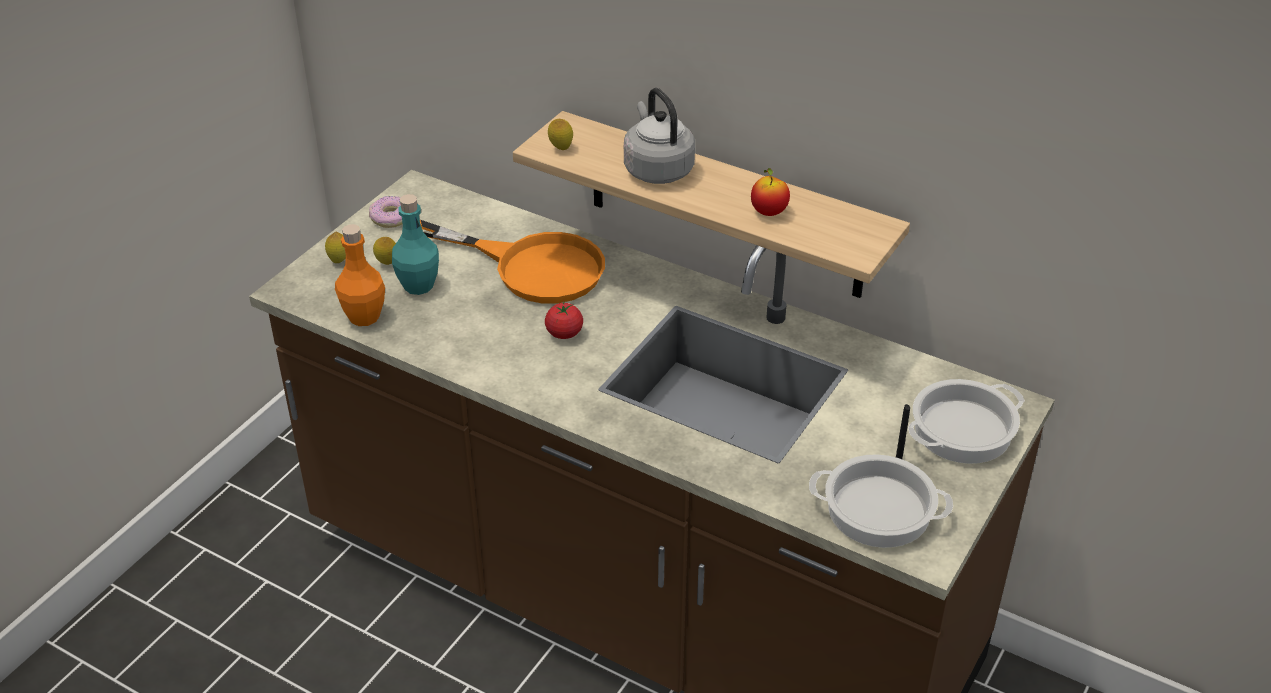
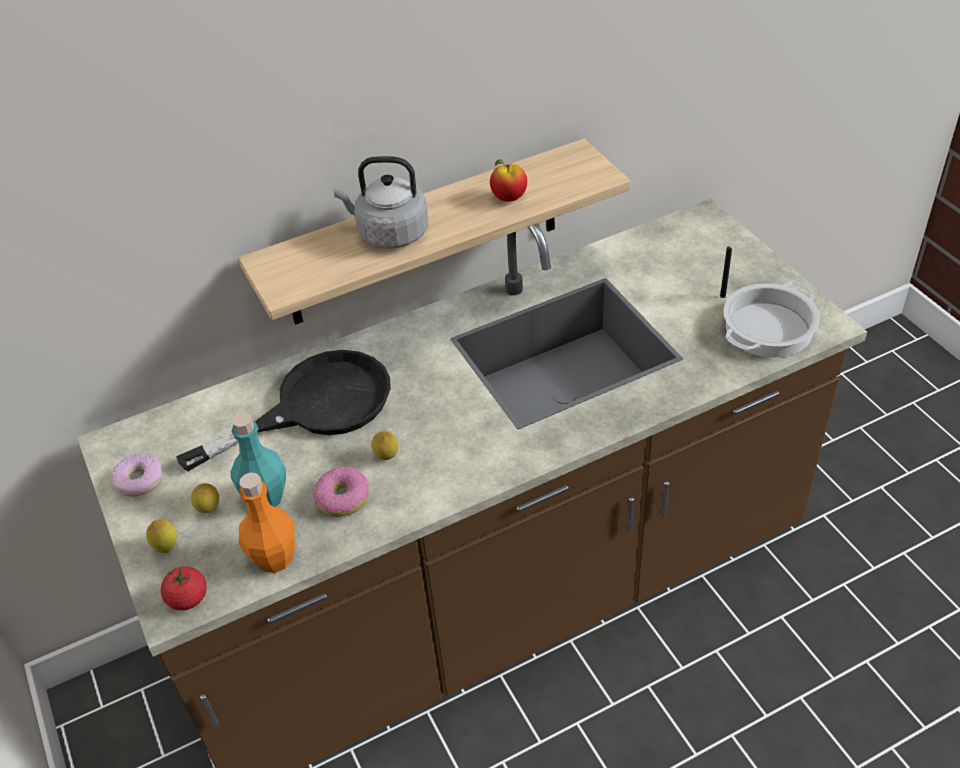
camera: 55 degrees left, 5 degrees up
(447, 324) = (342, 498): none -> donut
(532, 267) = (315, 406): orange frying pan -> black frying pan
(561, 149) = (299, 278): lemon -> lemon (387, 458)
(564, 333) = (426, 421): tomato -> tomato (188, 598)
(962, 431) = (714, 252): cooking pot -> none

